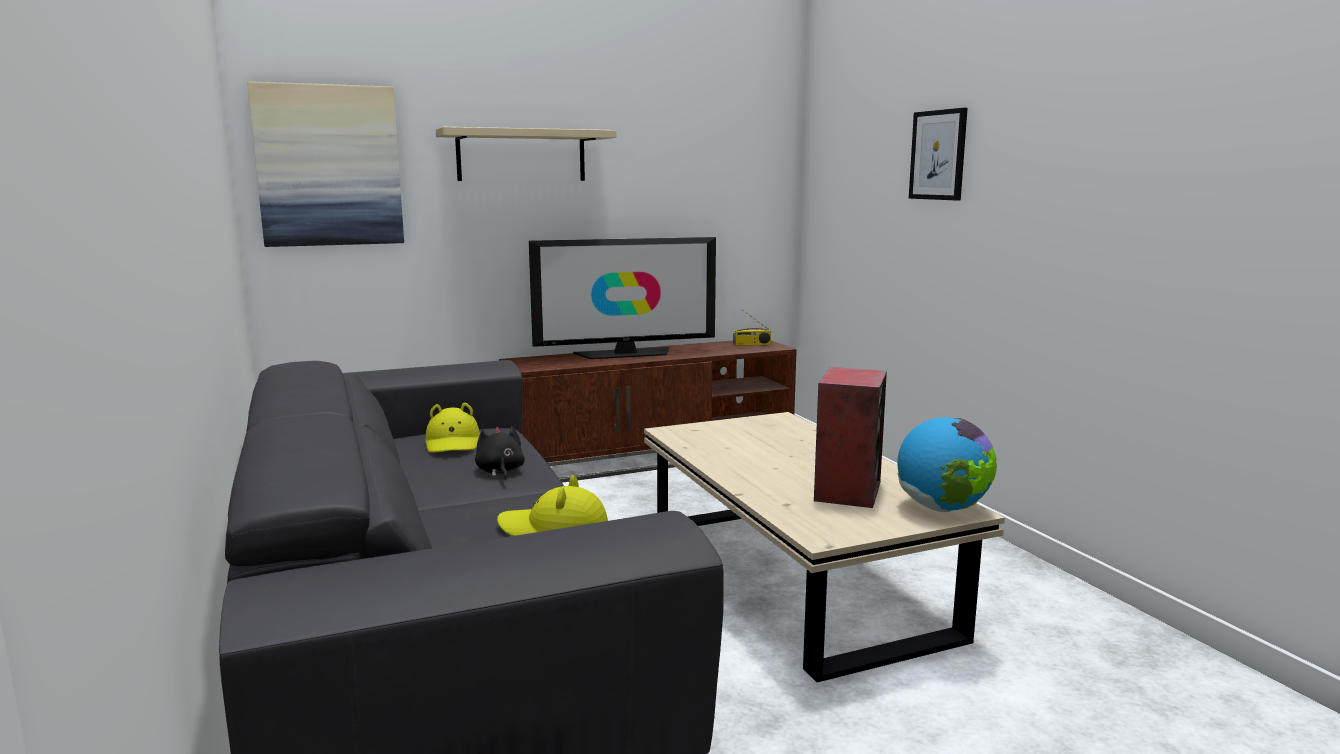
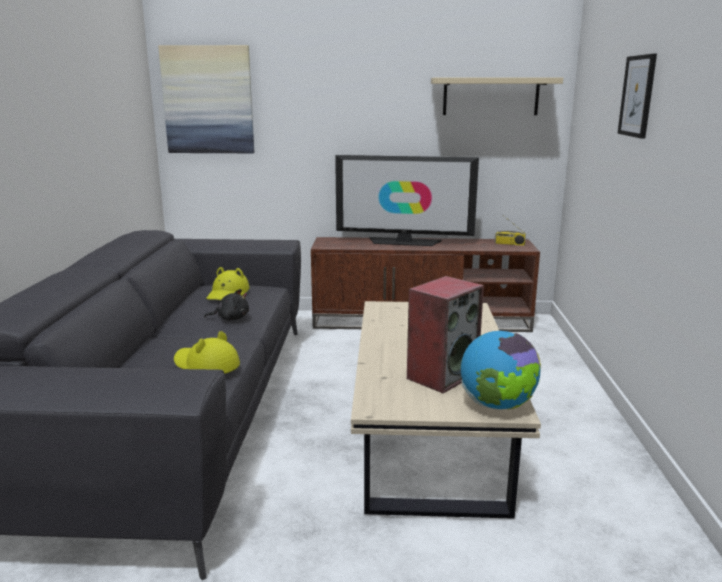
camera: 25 degrees right, 5 degrees up
(500, 471) = (231, 318): black plush toy -> black plush toy turned 75 degrees clockwise
(521, 155) = (337, 92): beige shelf -> beige shelf (490, 96)

